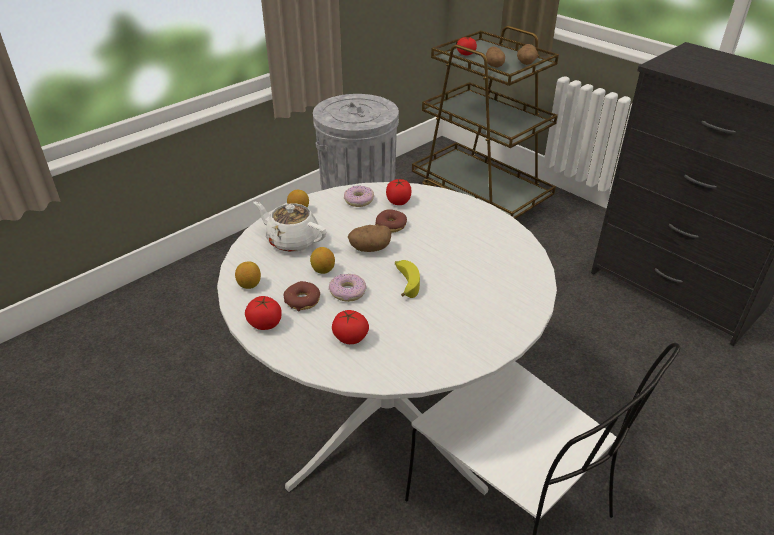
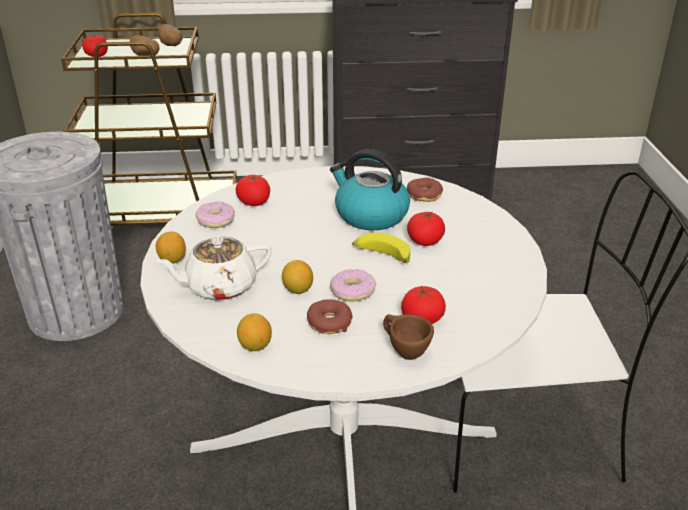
camera: 50 degrees left, 5 degrees down
(265, 323) = (335, 362): tomato -> tomato (425, 241)
(305, 347) = (404, 352): none -> brown cup
(369, 248) = (303, 250): potato -> none
(391, 225) = (285, 223): donut -> donut (424, 195)
(449, 252) = (370, 215): none -> kettle

